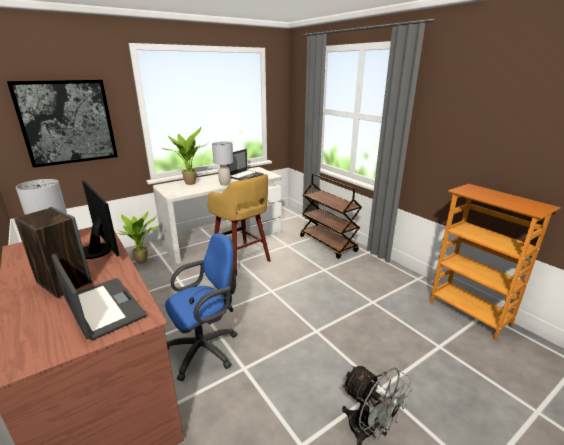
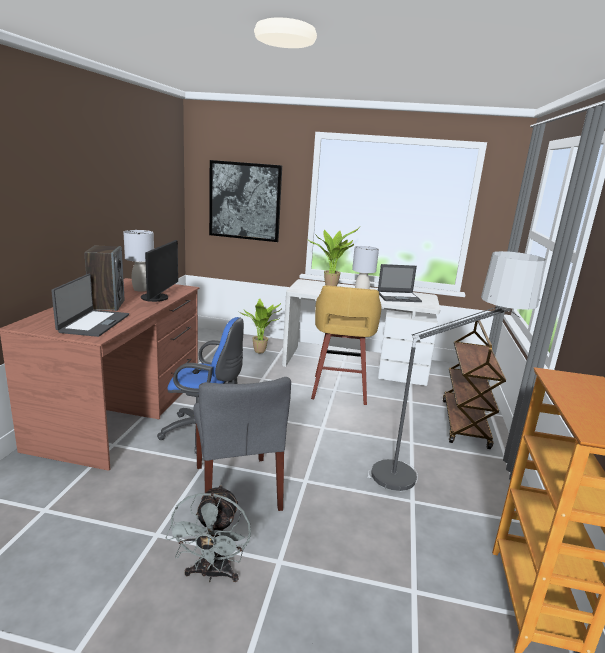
camera: 45 degrees right, 5 degrees down
(291, 367) = (237, 488): none -> grey chair
(361, 285) = (429, 480): none -> floor lamp

